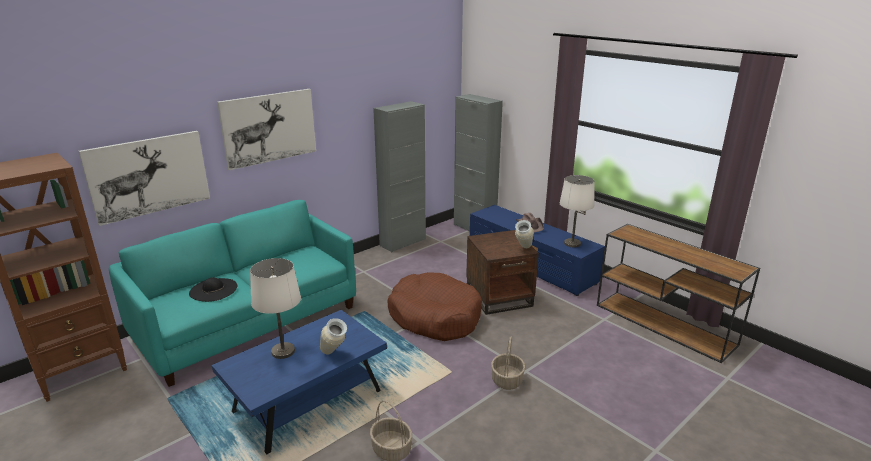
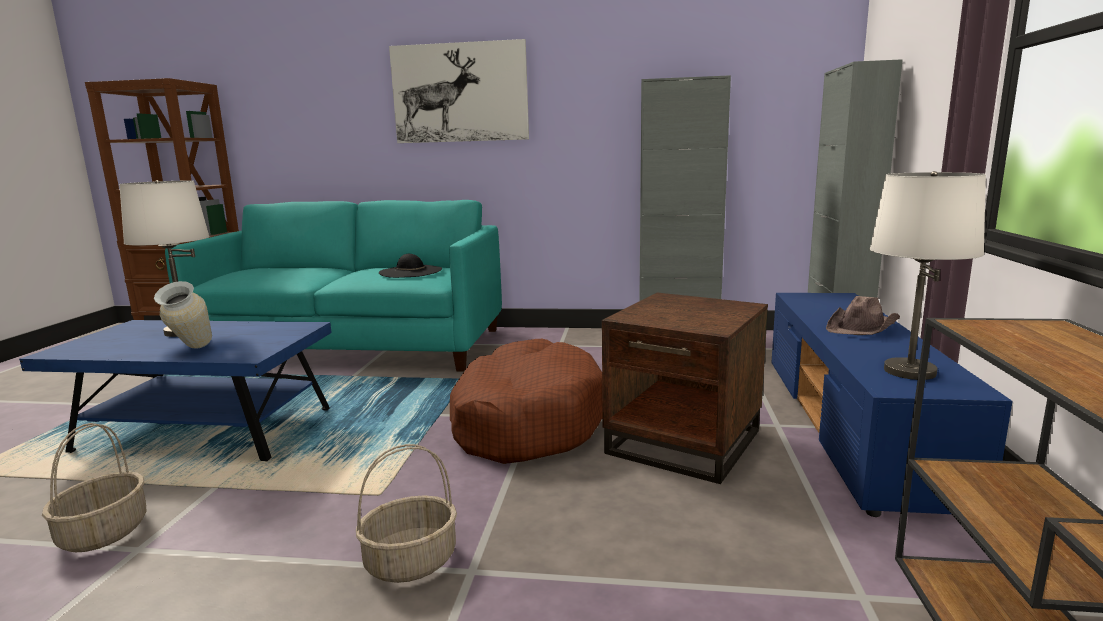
camera: 50 degrees right, 10 degrees down
(149, 176) = (306, 132): picture -> none
(213, 290) = (288, 271): black hat -> black hat (410, 271)
(522, 250) = (705, 325): vase -> none

